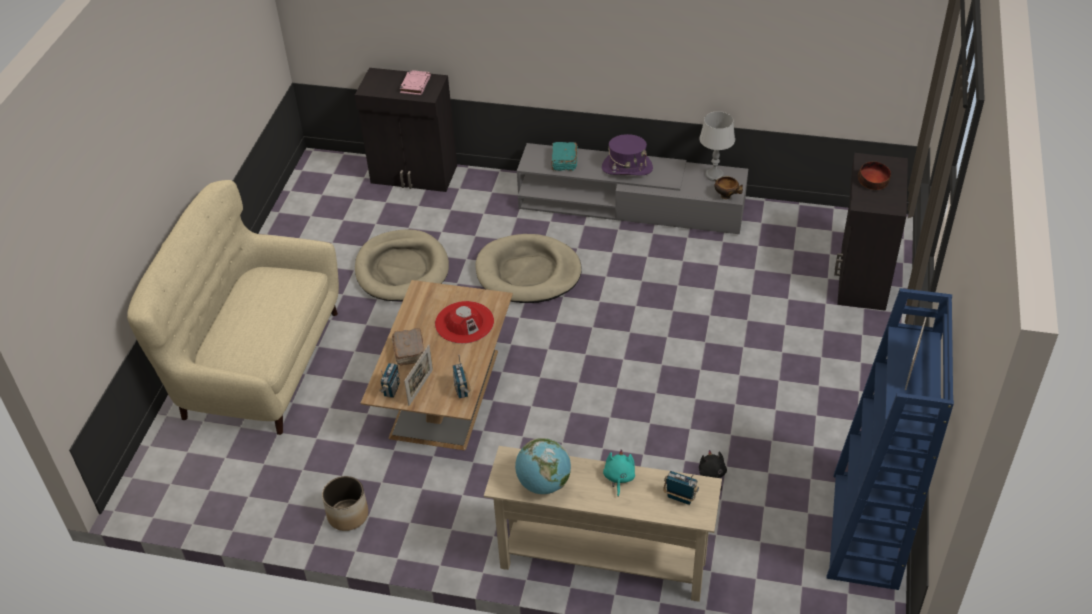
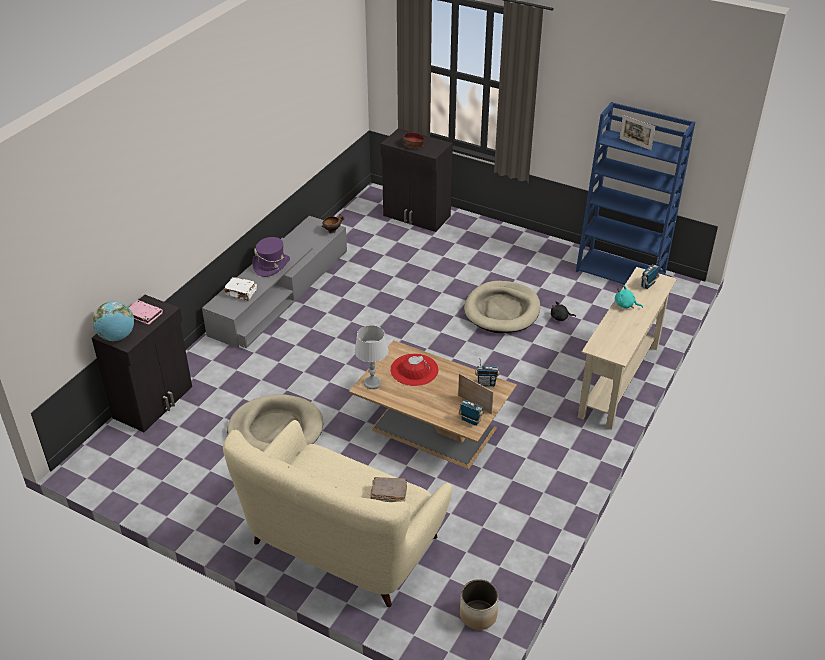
camera: 75 degrees left, 5 degrees down
(347, 515) = (539, 504): planter -> planter (478, 615)
(410, 351) = (433, 404): brown book -> brown book (388, 495)
(528, 273) = (324, 359): beige dog bed -> beige dog bed (502, 310)
(543, 484) = (622, 337): globe -> globe (117, 337)
(564, 161) = (241, 293): turquoise book -> white book
(714, 175) = (306, 230): grey table lamp -> grey table lamp (372, 383)

